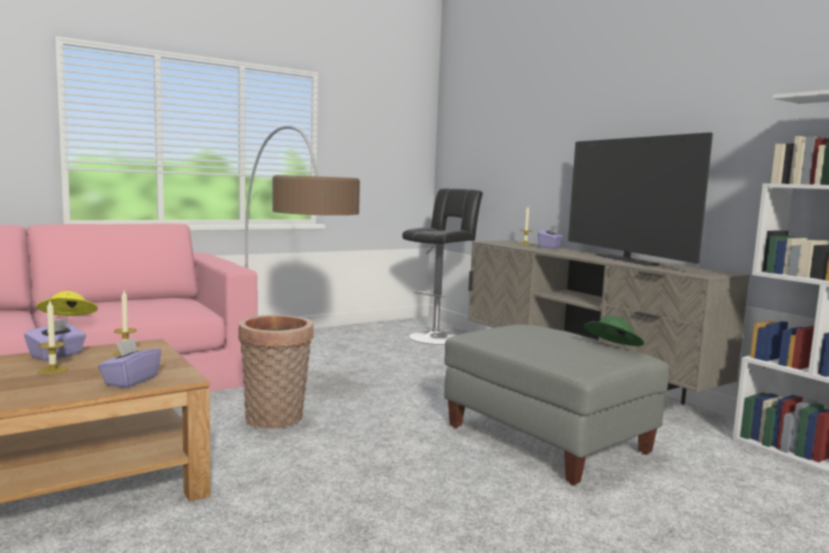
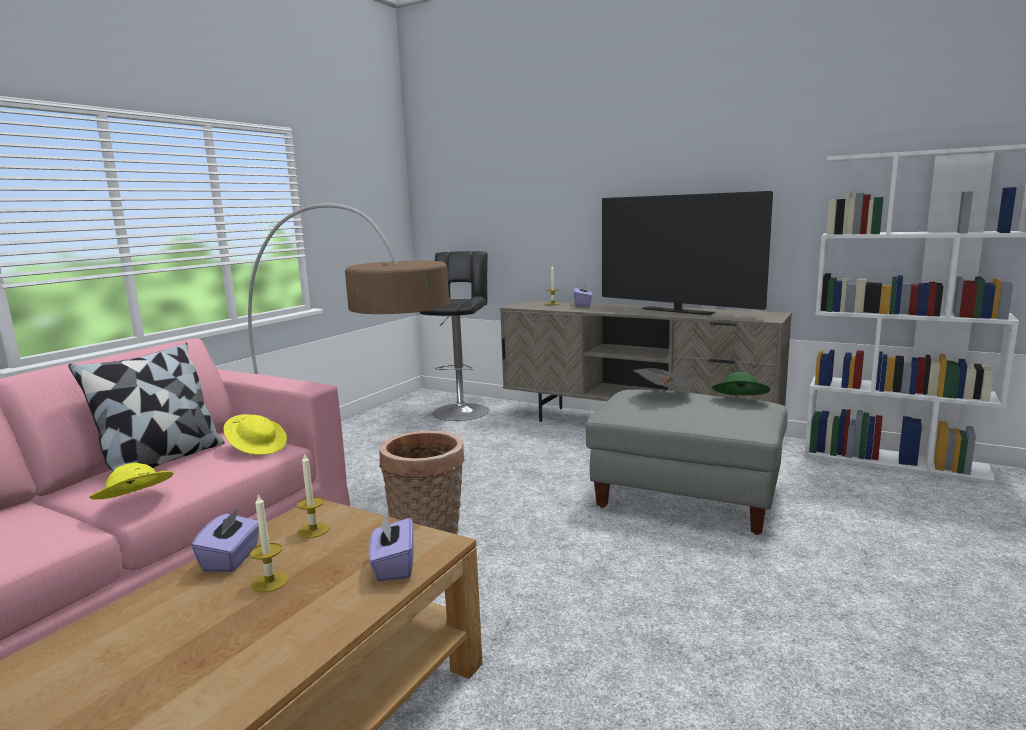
camera: 25 degrees left, 5 degrees up
(119, 304) = (162, 460): none -> pillow
(185, 309) = (258, 448): none -> yellow hat
(545, 332) = (666, 395): none -> newspaper

